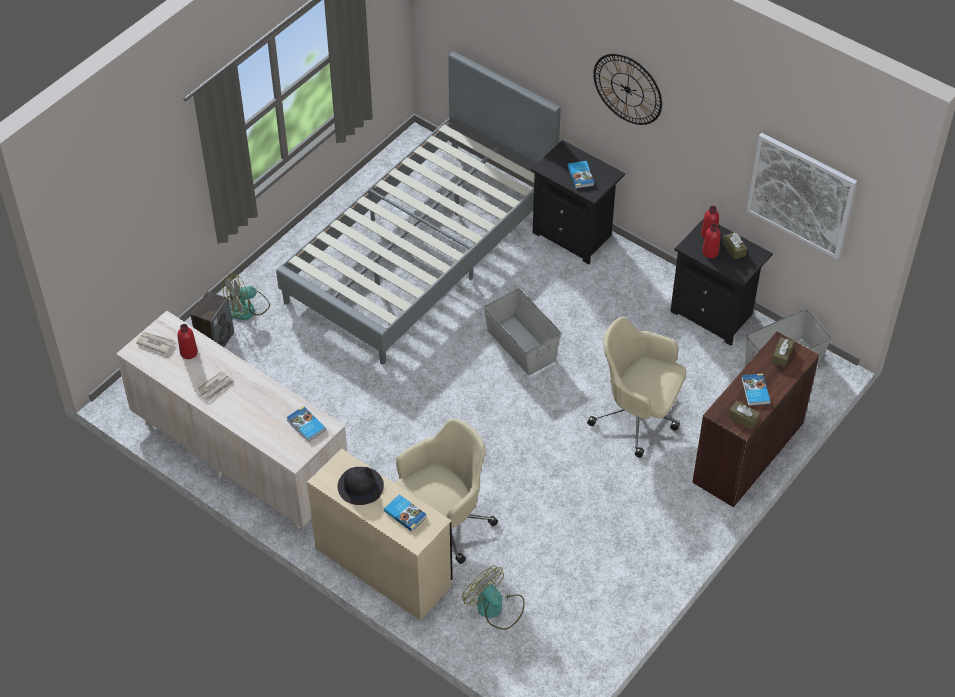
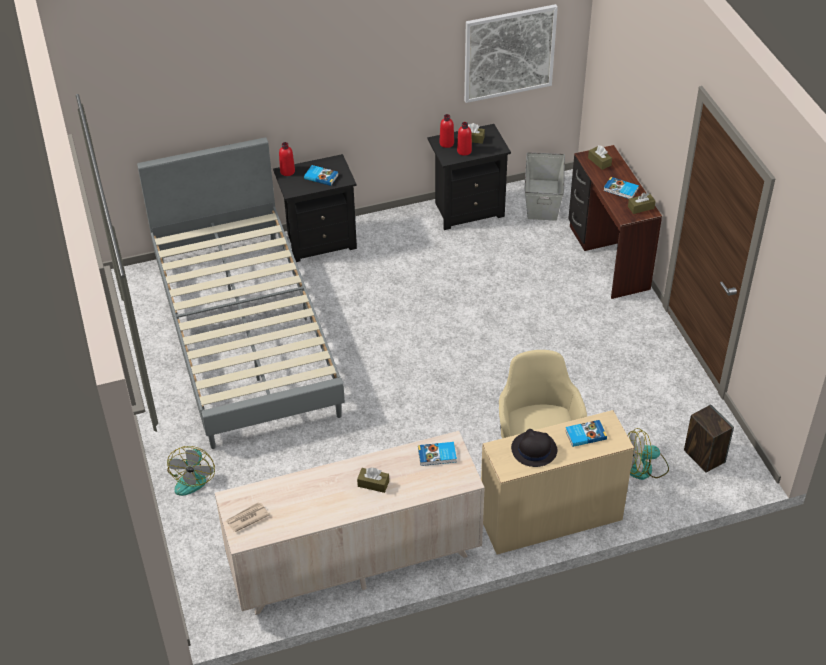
camera: 55 degrees left, 5 degrees down
(189, 352) = (281, 499): red bottle -> red bottle (287, 171)
(215, 340) = (207, 516): speaker -> speaker (703, 456)
(215, 387) = (339, 498): newspaper -> none
(245, 400) = (373, 484): none -> brown tissue box
(521, 345) = (399, 324): grey storage box -> none
(627, 89) = (330, 71): wall clock -> none
(638, 416) = (527, 296): beige office chair -> none

